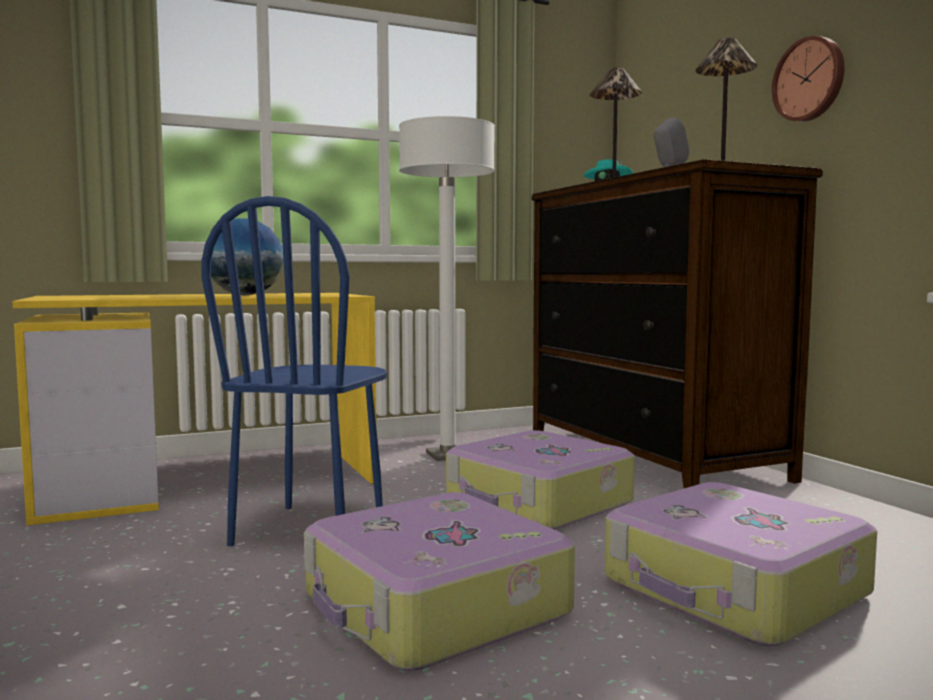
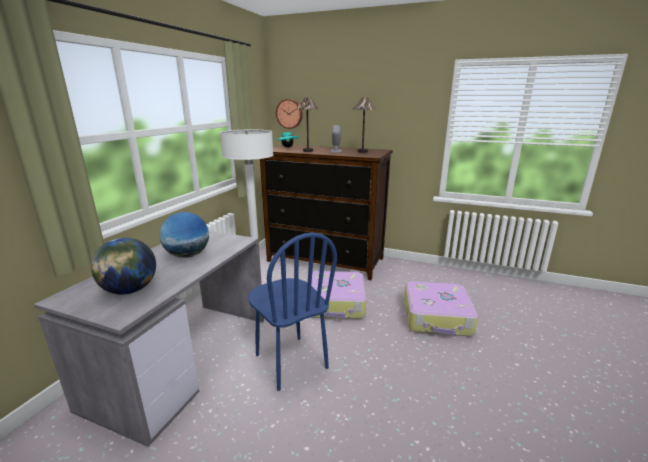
camera: 45 degrees left, 15 degrees up
(110, 297) = (130, 290): none -> globe
(212, 481) = (183, 358): yellow desk -> grey desk
(434, 607) = (393, 372): suitcase -> none
(810, 80) = (384, 112): wall clock -> wall clock (289, 114)

